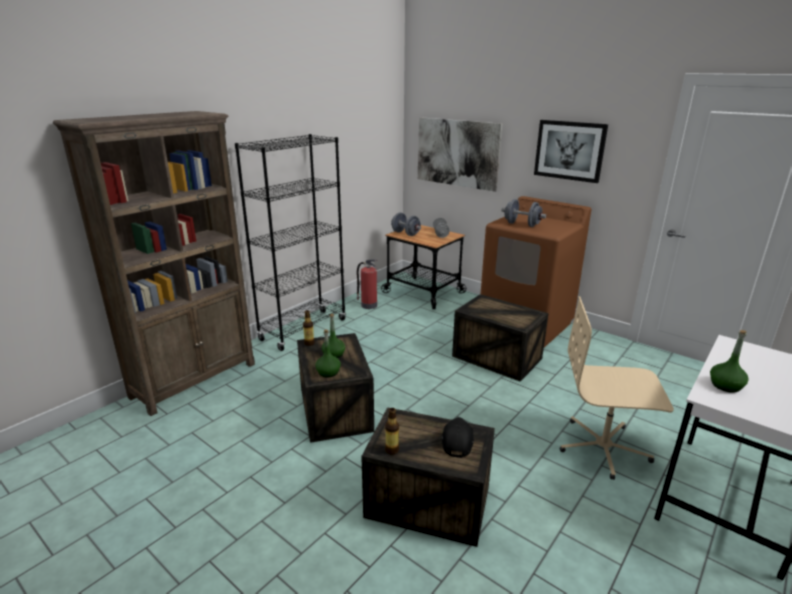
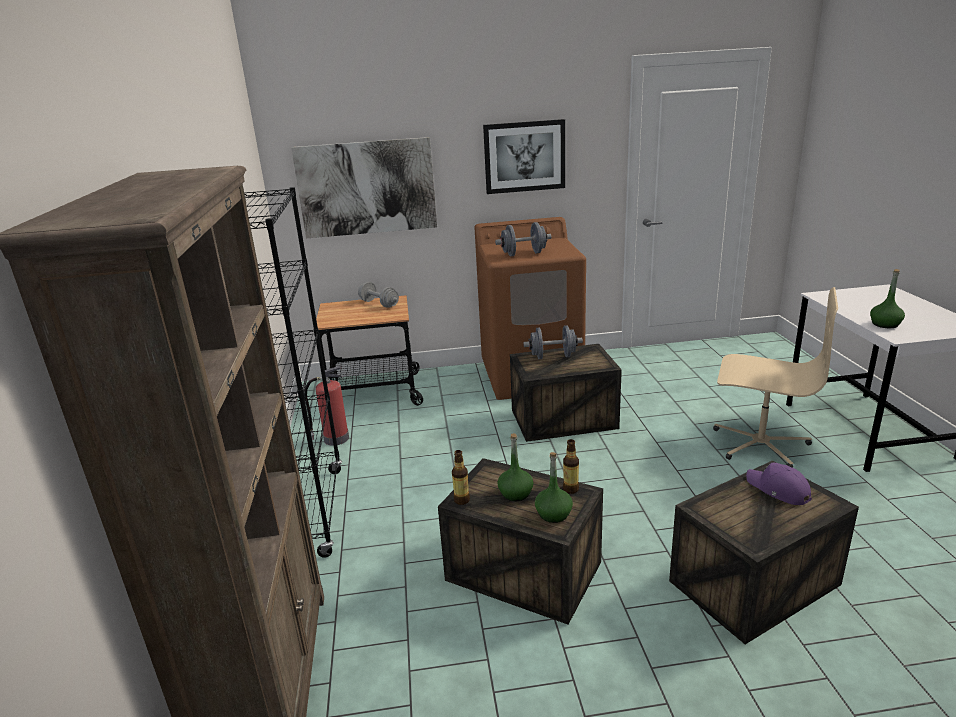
camera: 45 degrees left, 0 degrees up
(392, 450) = (763, 536): bottle -> bottle (570, 489)
(405, 233) = (337, 318): grey dumbbell -> grey dumbbell (553, 356)
(457, 440) = (778, 490): black cap -> purple cap
(603, 448) = (759, 444): beige office chair -> beige office chair turned 120 degrees counterclockwise

